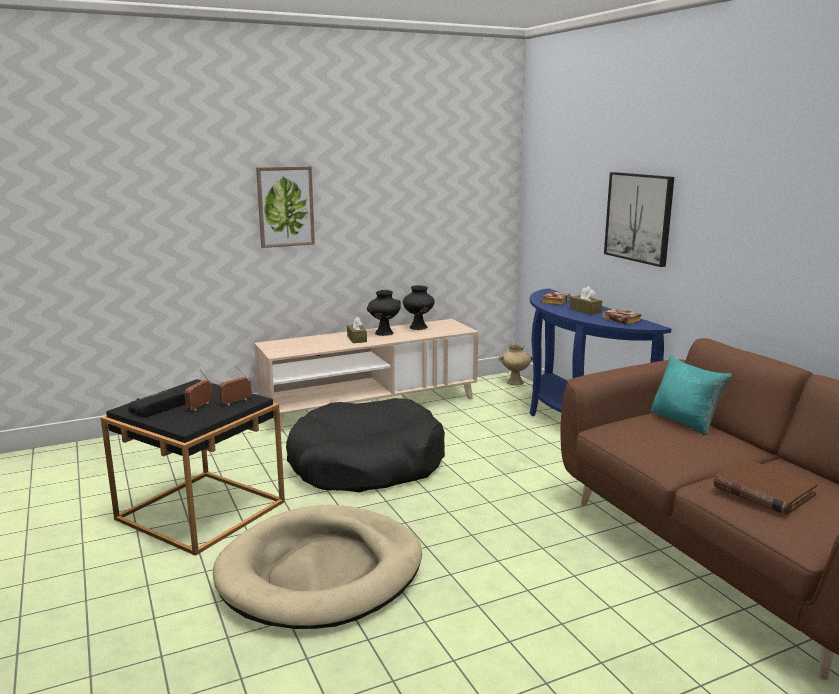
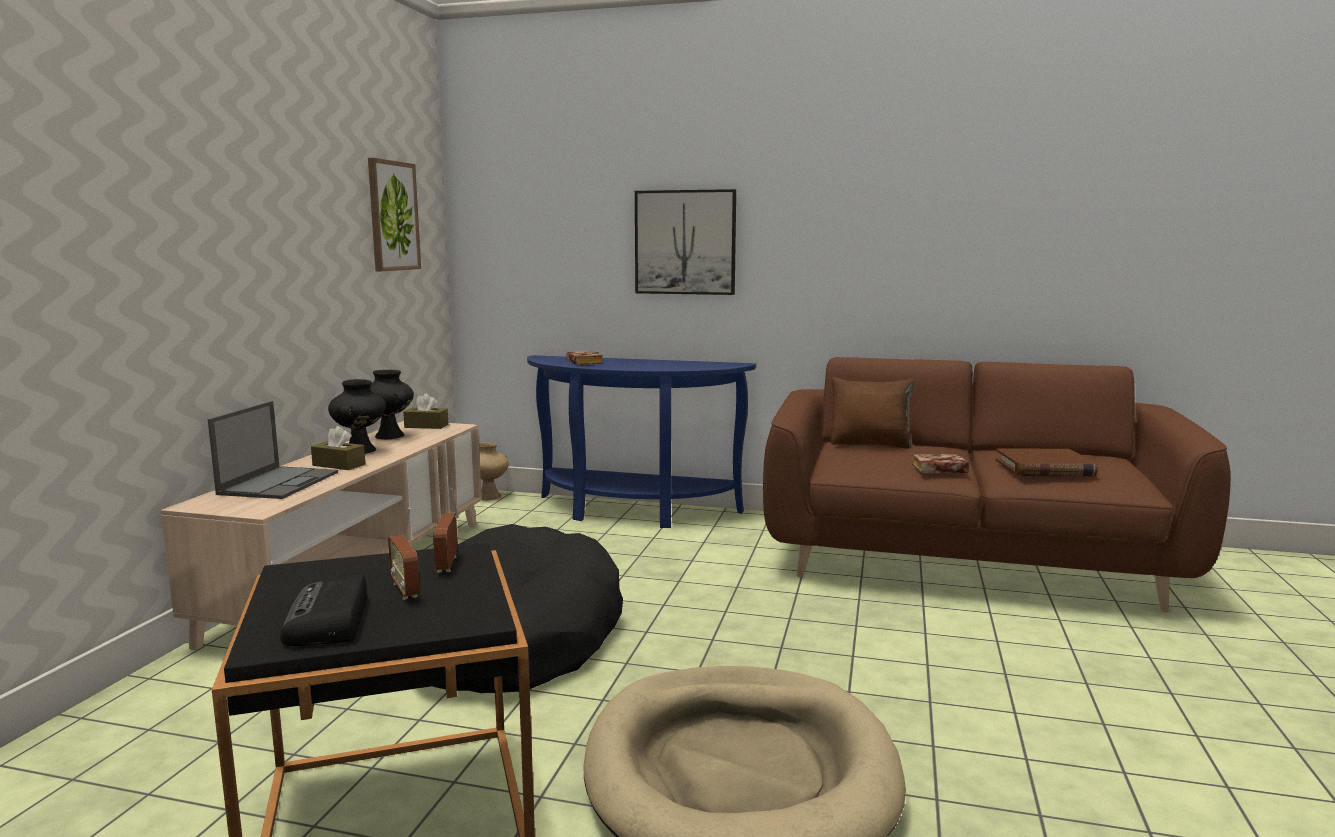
camera: 50 degrees left, 5 degrees down
(285, 206) = (187, 237): picture -> picture (393, 216)
(315, 342) = (280, 483): none -> laptop
(585, 311) = (640, 364): brown tissue box -> brown tissue box (426, 426)
(619, 320) = (697, 365): book -> book (938, 470)
(685, 422) = (871, 444): turquoise pillow -> brown pillow

